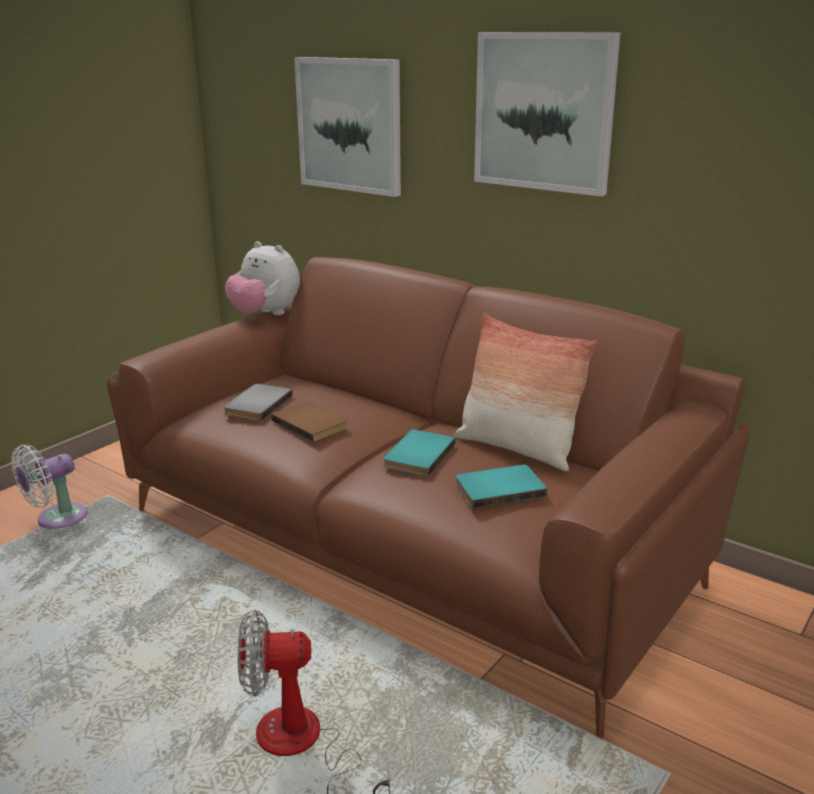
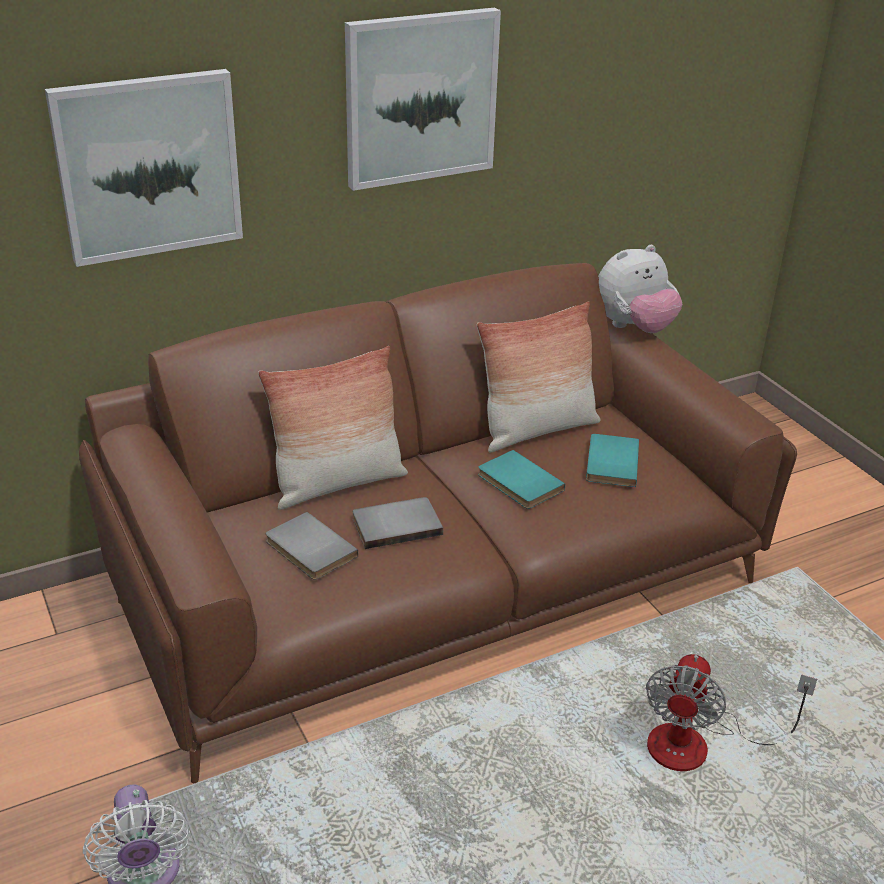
camera: 65 degrees left, 10 degrees up
(265, 314) = (139, 458): plush toy -> plush toy (633, 328)
(312, 423) = (396, 524): brown book -> grey book
(350, 396) = (338, 483): none -> pillow

